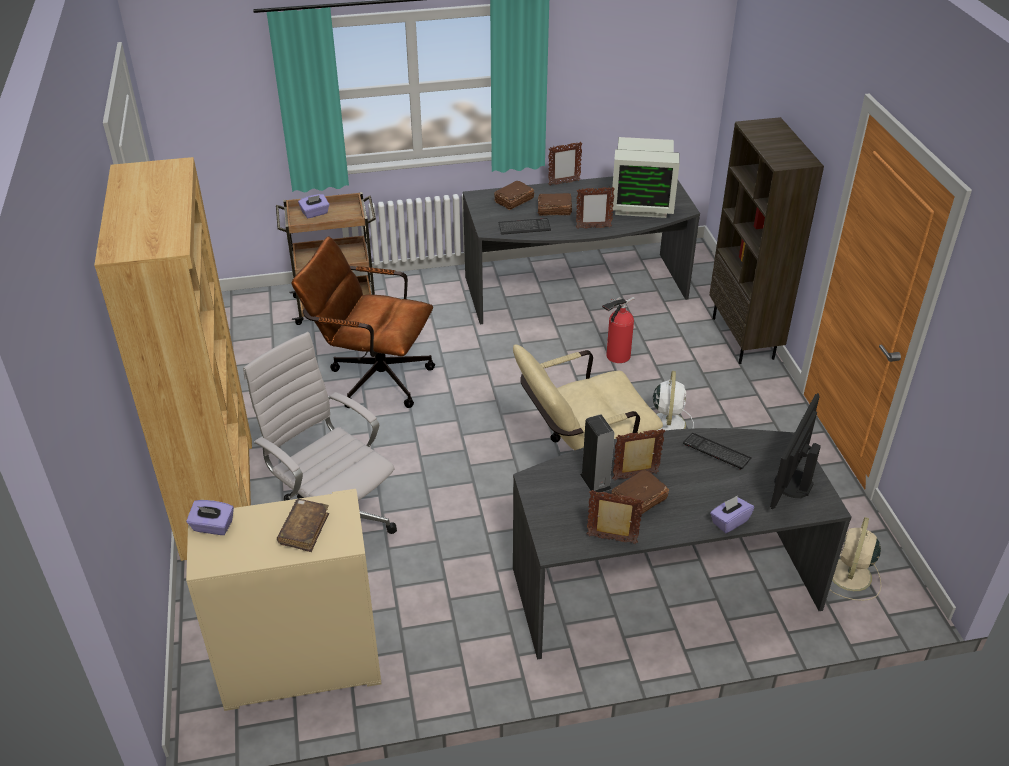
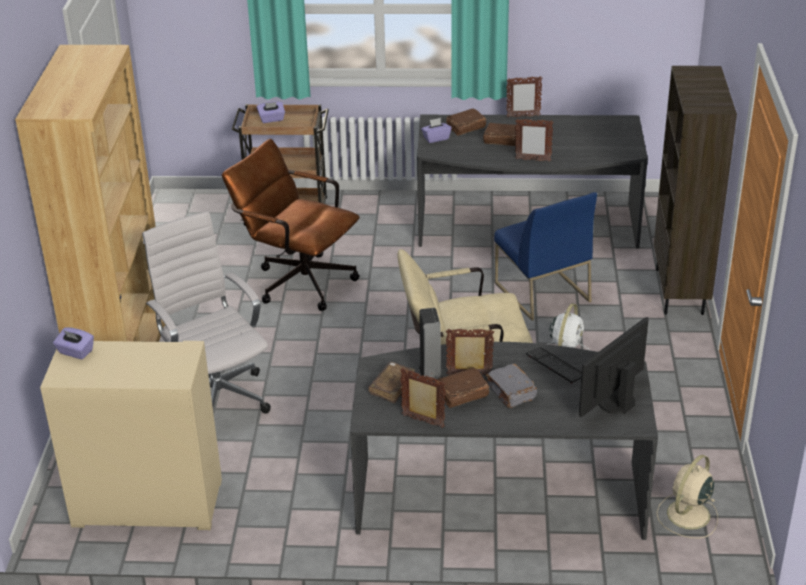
camera: 15 degrees right, 5 degrees down
(304, 530) = (148, 365): brown book -> brown book (391, 387)
(524, 227) = (465, 153): keyboard -> none
(616, 357) = (541, 292): fire extinguisher -> blue chair
(641, 203) = (592, 142): monitor -> none
(686, 490) = (511, 393): none -> grey book
(729, 521) = (538, 423): purple tissue box -> purple tissue box (436, 138)

